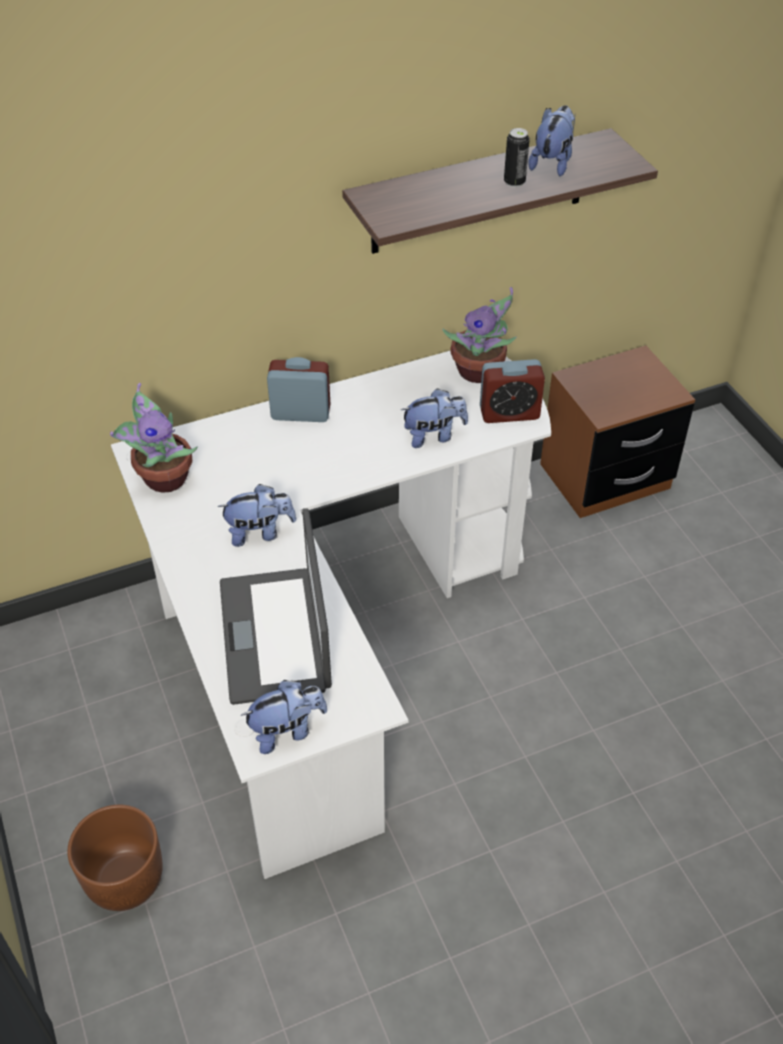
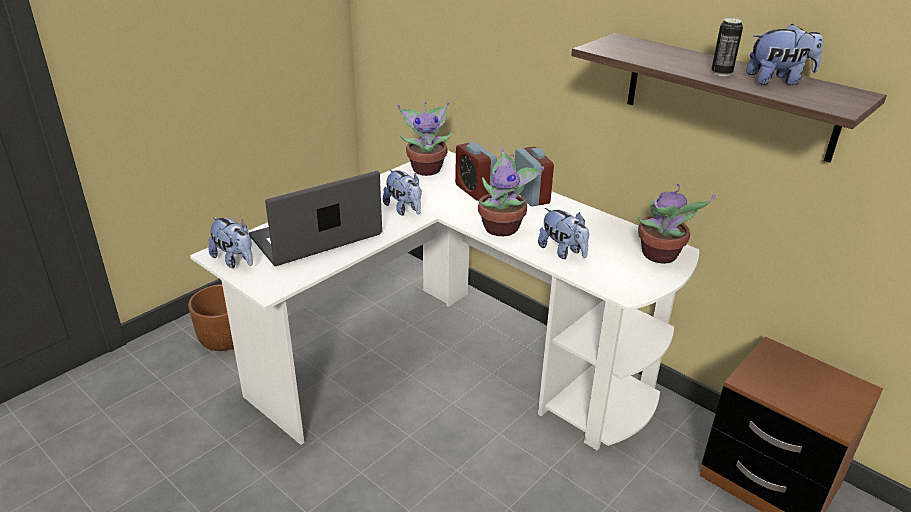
camera: 65 degrees right, 15 degrees down
(358, 462) = (503, 228): none -> potted plant
(509, 413) = (627, 280): alarm clock -> alarm clock (474, 191)

